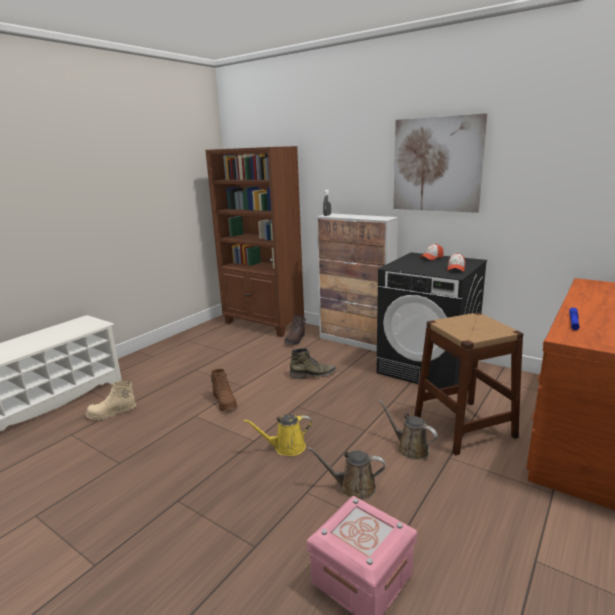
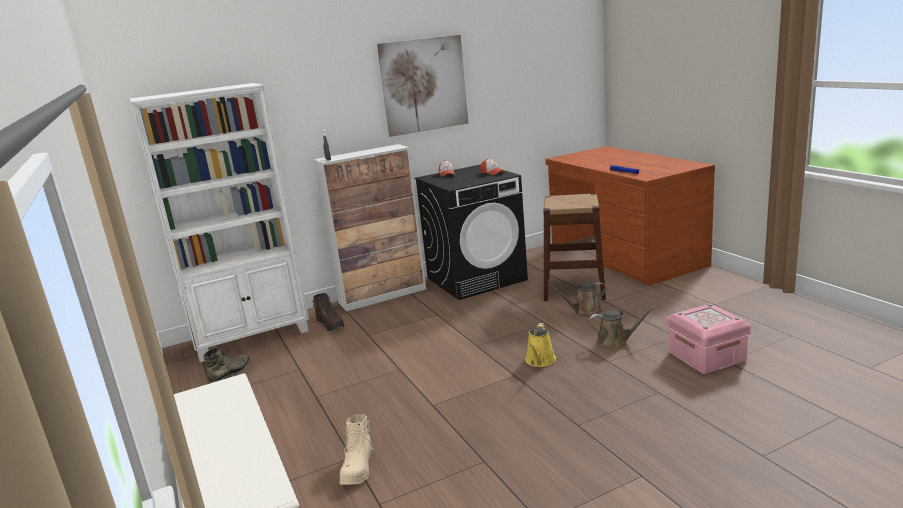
camera: 60 degrees left, 0 degrees up
(225, 402) = (423, 383): brown boot -> none
(263, 324) = (252, 337): brown bookcase -> white bookcase
(313, 374) = (424, 328): green boot -> green boot (231, 374)
(353, 487) = (615, 342): brown watering can -> brown watering can turned 120 degrees counterclockwise

